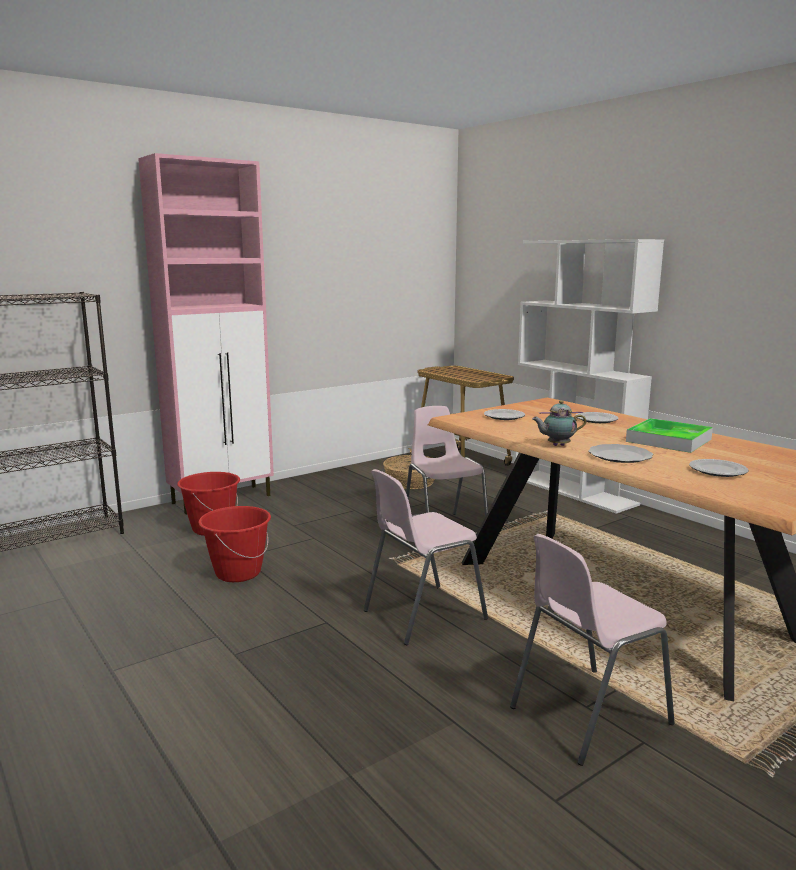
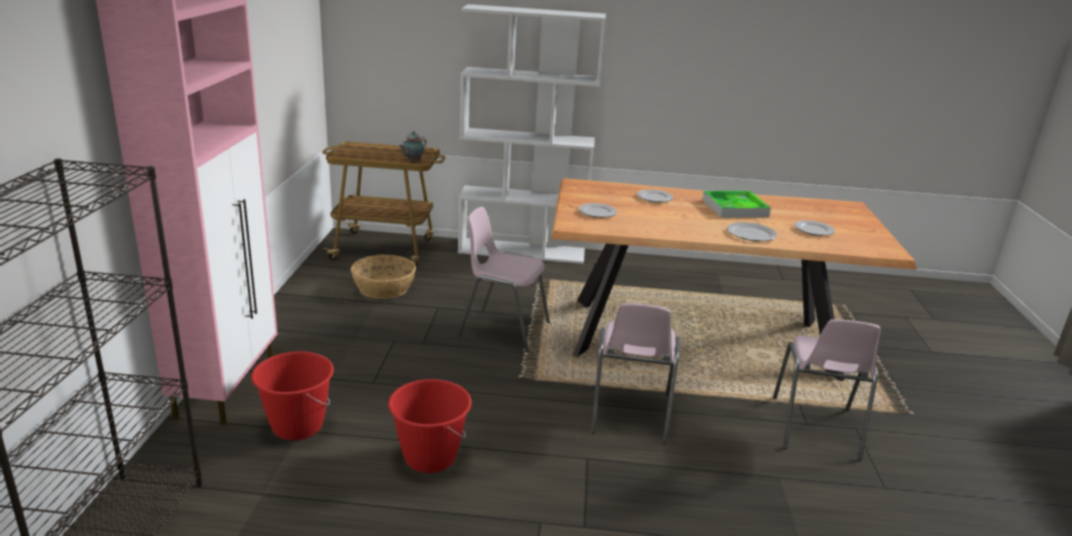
camera: 50 degrees left, 10 degrees up
(557, 445) = (701, 235): teapot -> teapot (412, 161)

